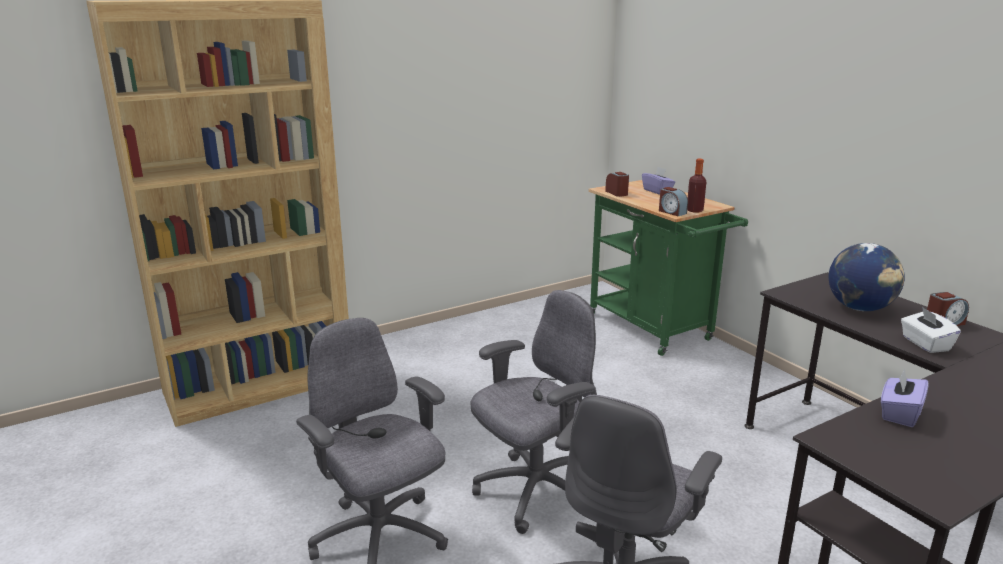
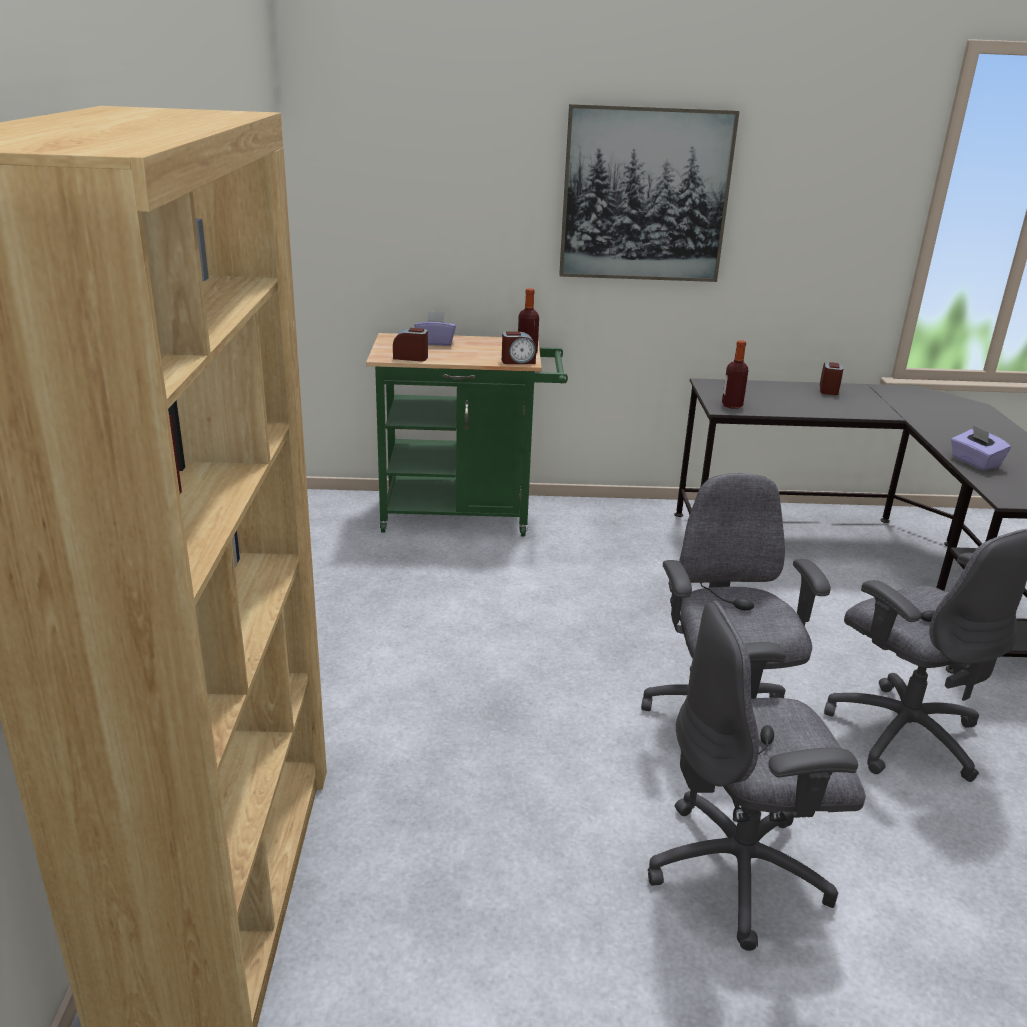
camera: 60 degrees left, 5 degrees up
(799, 295) = (732, 405): none -> bottle
(826, 96) = (645, 195): none -> picture
(860, 308) = (779, 399): globe -> none
(925, 344) = (862, 409): white tissue box -> none

